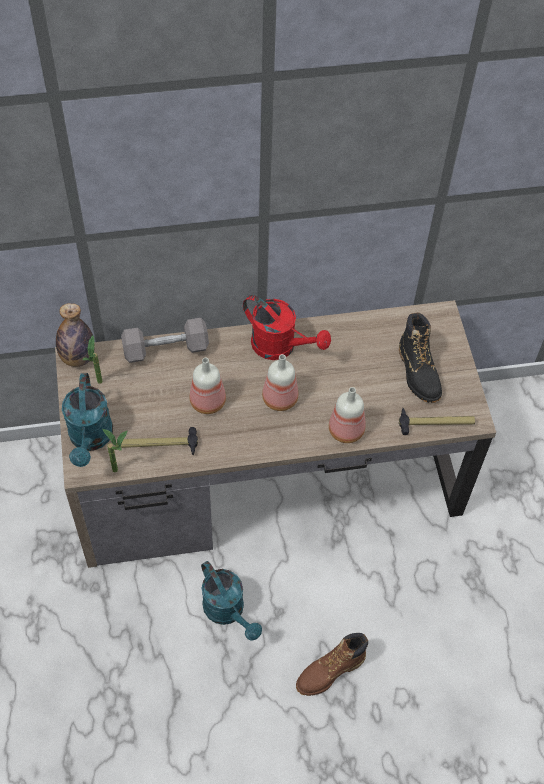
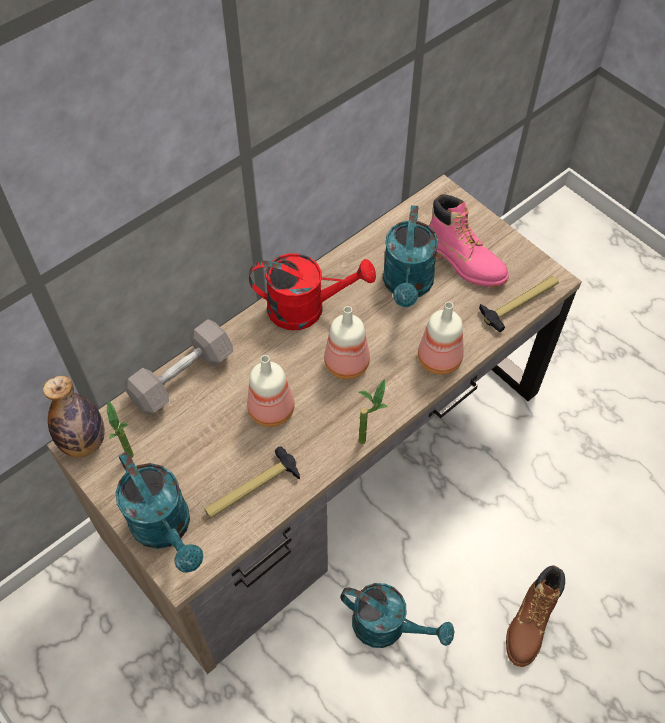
camera: 30 degrees left, 0 degrees up
(121, 470) = (228, 545): potted plant -> potted plant (368, 438)
(363, 368) = (407, 286): none -> turquoise watering can
(418, 373) = (464, 262): black boot -> pink boot

